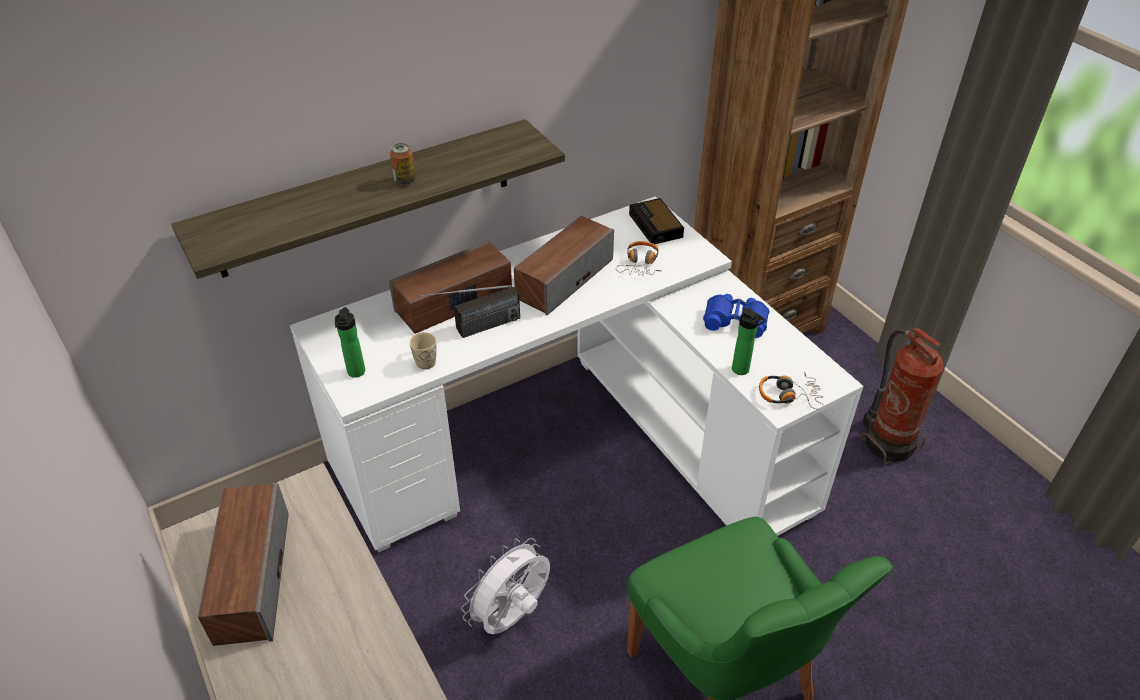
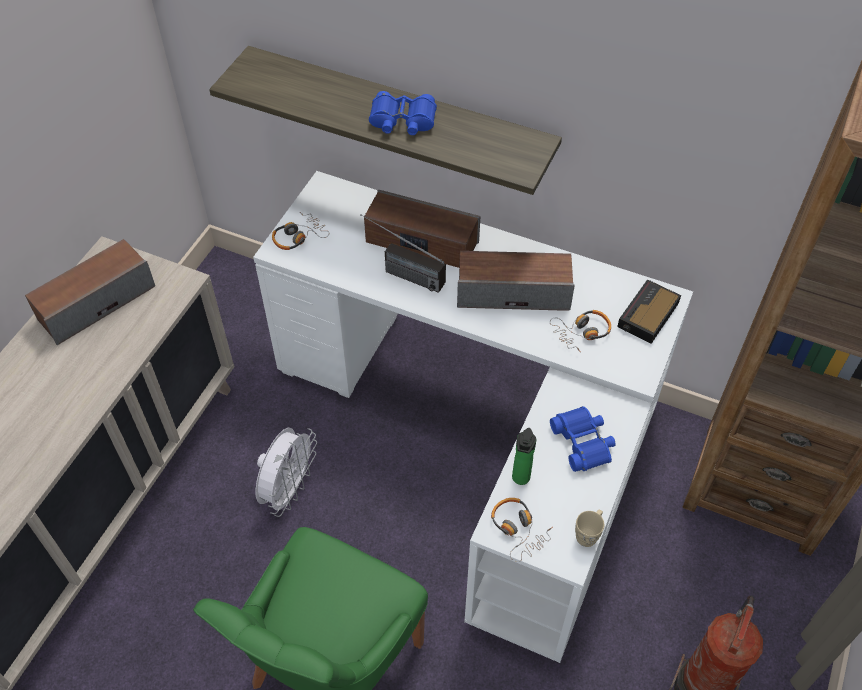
camera: 55 degrees right, 10 degrees up
(356, 373) = (298, 236): bottle -> headphones
(405, 180) = (402, 121): can -> blue binoculars
(425, 360) = (344, 265): beige mug -> beige mug (588, 534)
(512, 617) = (288, 490): white fan -> white fan turned 105 degrees clockwise

